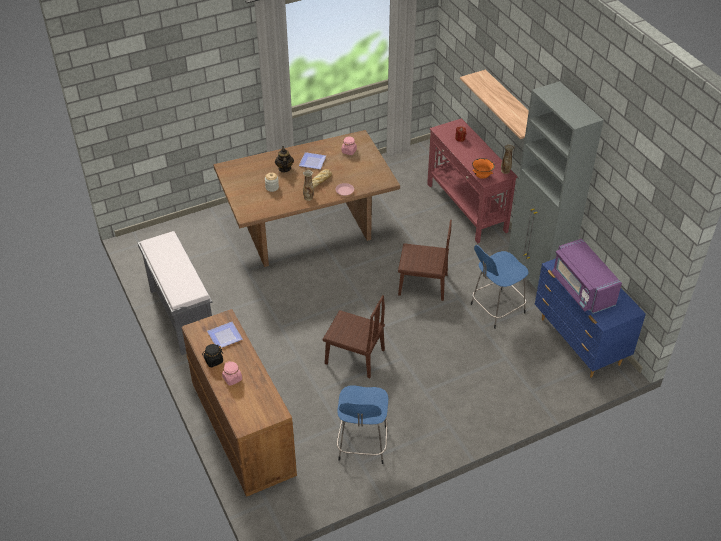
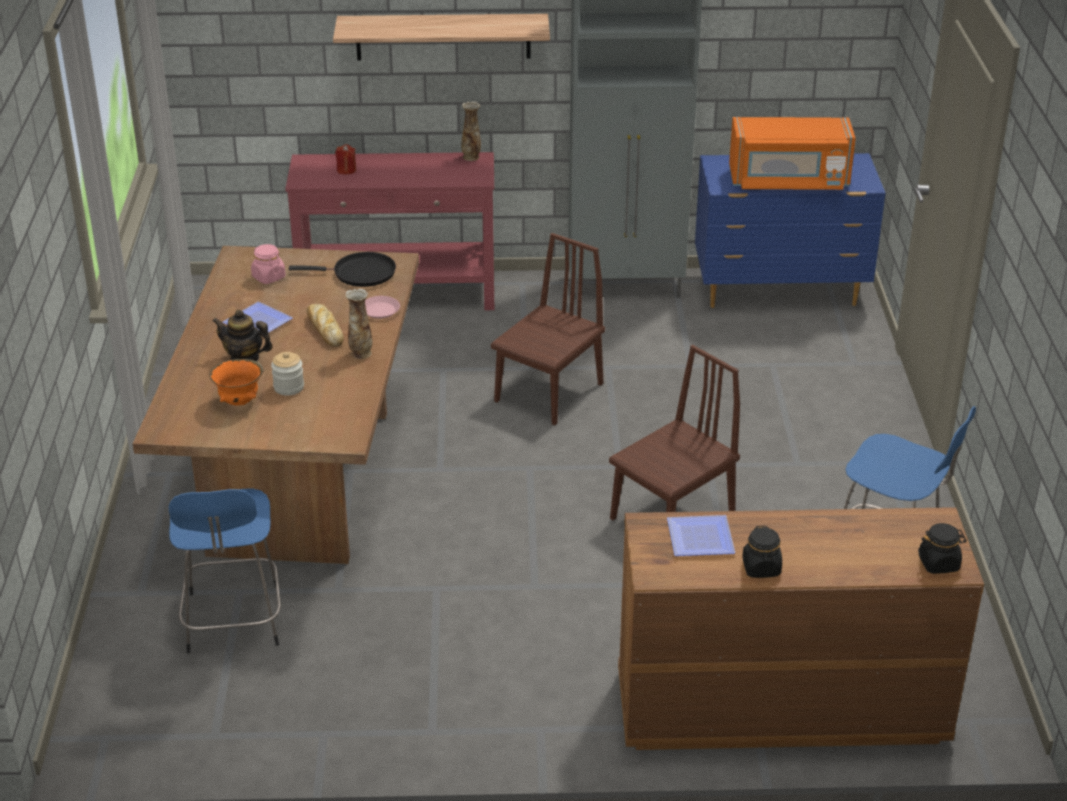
camera: 65 degrees left, 10 degrees down
(181, 315) = (397, 721): grey bench -> none
(232, 378) = (823, 555): pink jar -> none
(245, 419) = (939, 563): none -> black jar
(370, 174) = (360, 274): none -> black frying pan
(482, 176) = (465, 180): orange bowl -> orange bowl (239, 402)
(496, 309) = (660, 340): blue stool -> blue stool (233, 622)
(582, 289) = (788, 181): purple microwave -> orange microwave

